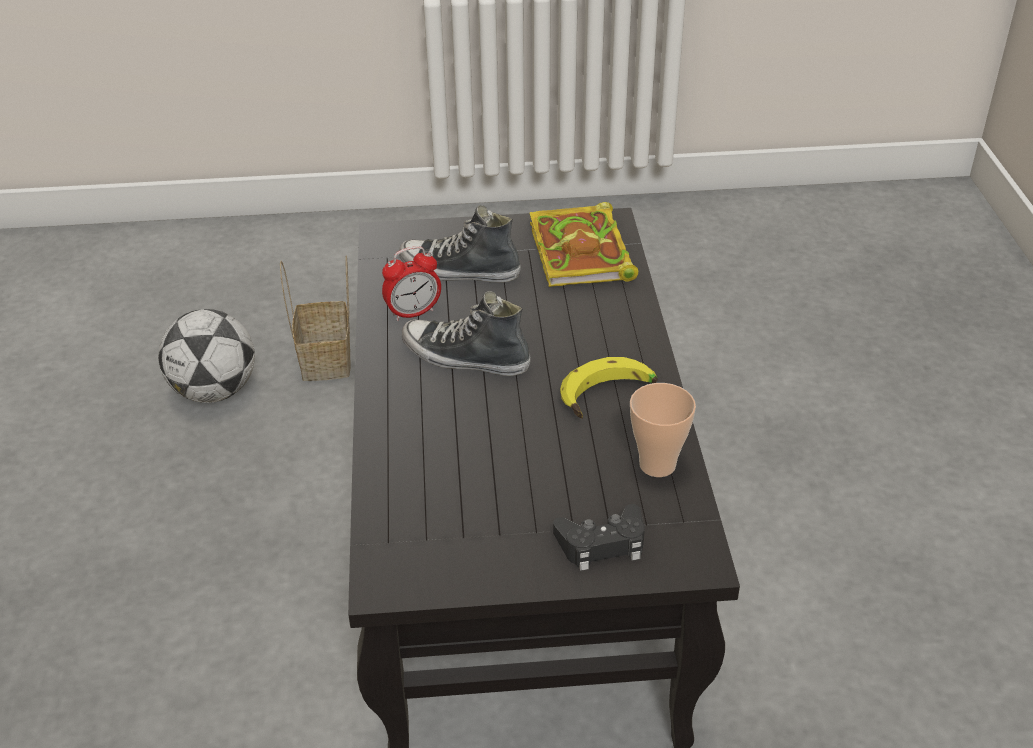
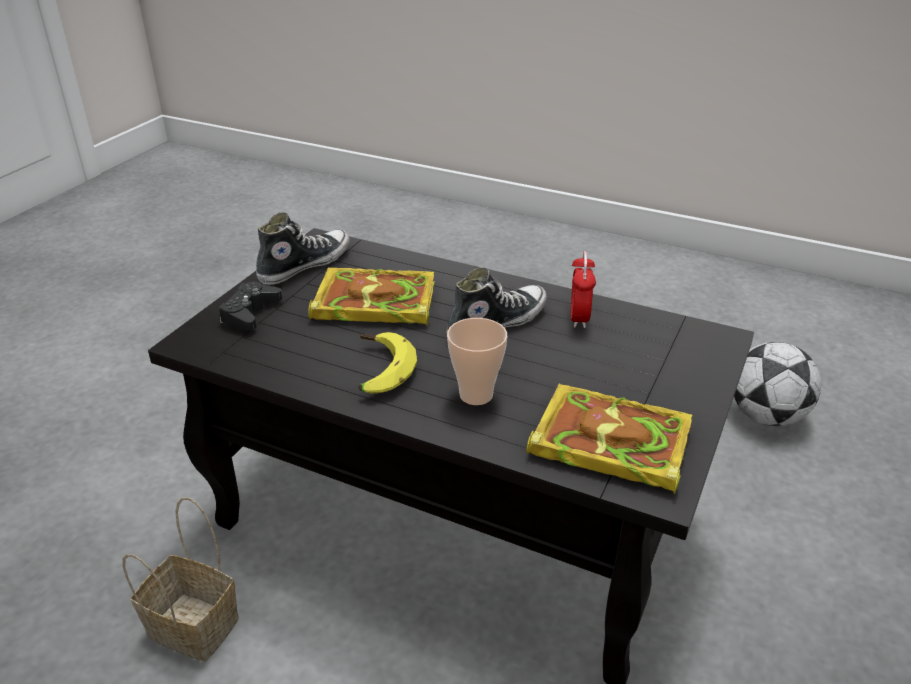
camera: 120 degrees right, 5 degrees down
(327, 361) = (786, 490): basket -> basket (190, 627)
(459, 271) = (628, 359): shoe -> shoe (304, 265)
(499, 457) = (371, 303): none -> book
(657, 465) = (283, 363): cup -> cup (476, 395)

